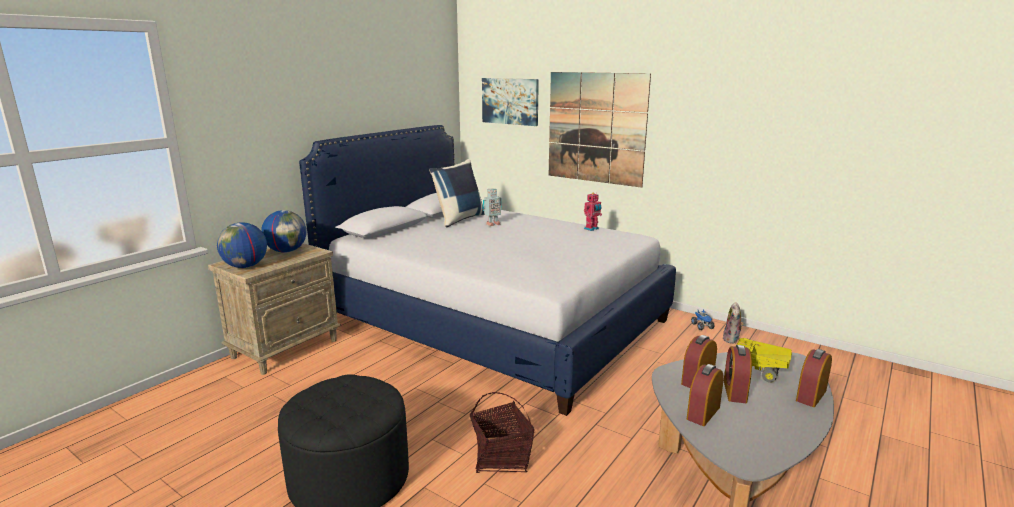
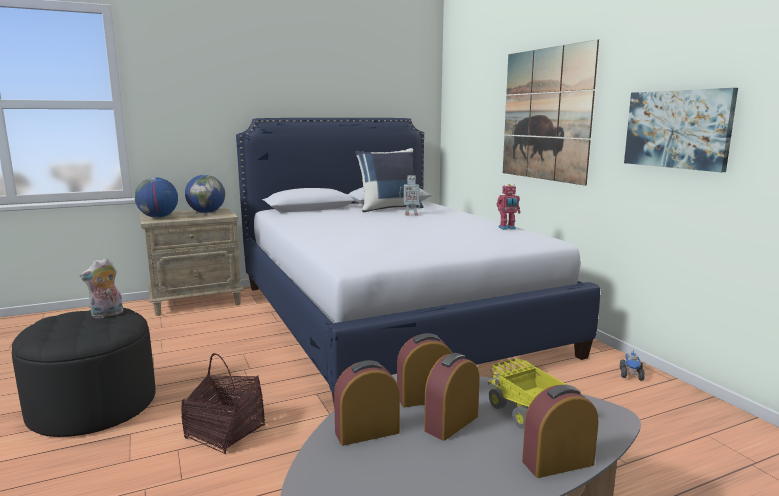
camera: 30 degrees right, 5 degrees down
(510, 101) = (476, 92): picture -> picture (677, 129)
(732, 340) = (656, 399): plush toy -> plush toy (107, 315)

